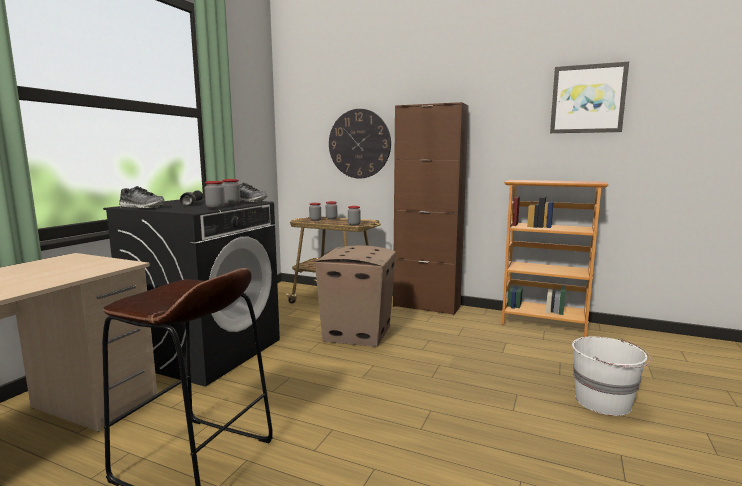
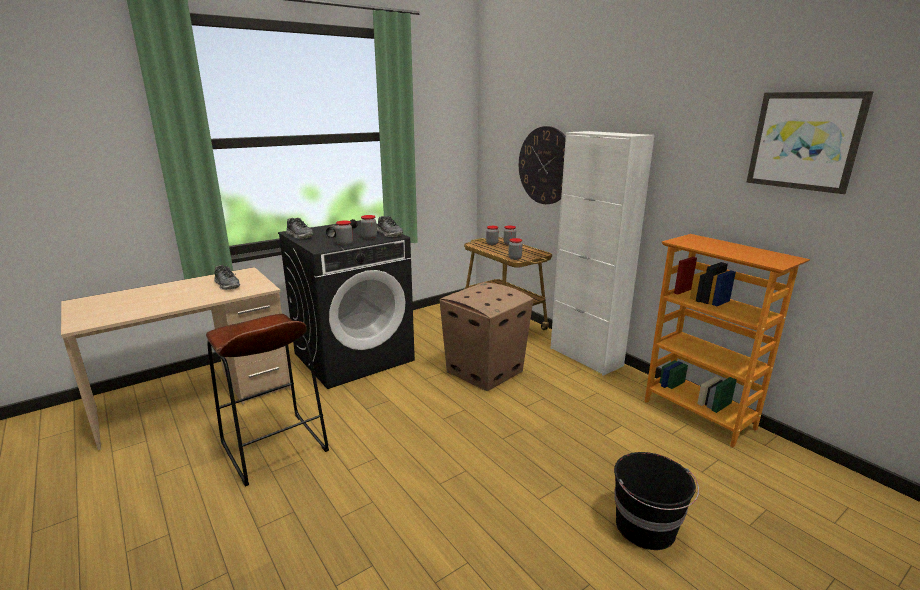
camera: 30 degrees right, 10 degrees up
(63, 268) = (227, 285): none -> shoe
(426, 306) = (585, 357): brown cabinet -> white cabinet
(604, 401) = (646, 527): white bucket -> black bucket

